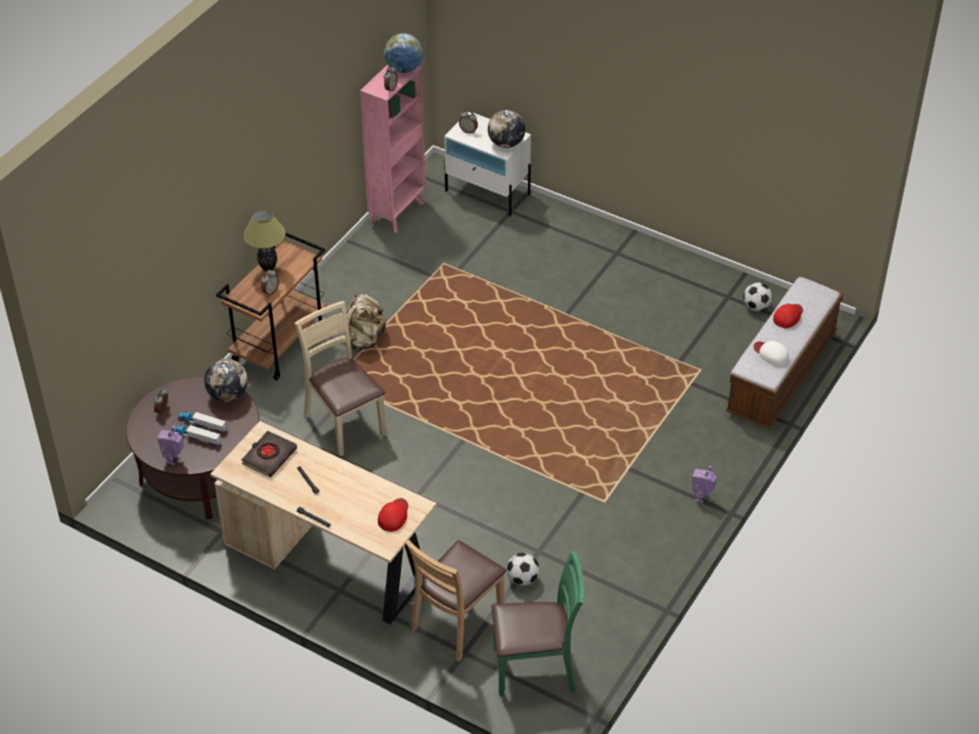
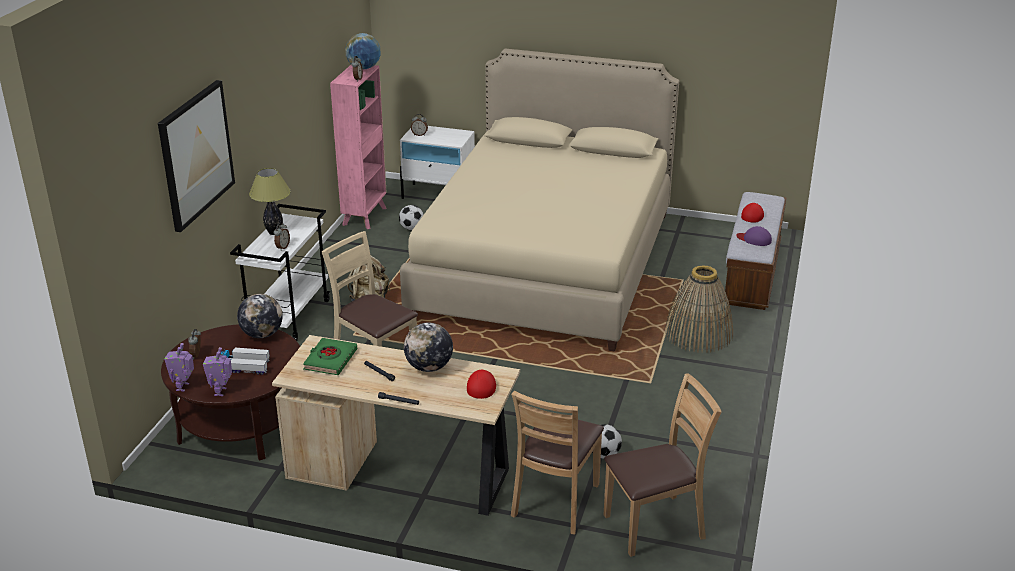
camera: 15 degrees left, 15 degrees down
(180, 220) = (196, 154): none -> picture
(269, 456) = (330, 360): black book -> green book
(279, 344) = (289, 316): brown cart -> white cart
(506, 143) = (456, 138): globe -> globe (429, 367)
(535, 668) = (655, 525): green chair -> brown chair
(564, 319) = (545, 264): none -> beige bed
(682, 447) = (698, 333): none -> basket
(701, 497) = (736, 365): toy robot -> toy robot (183, 387)
(756, 307) = (705, 235): football -> football (412, 228)
(771, 353) = (754, 239): white cap -> purple cap

